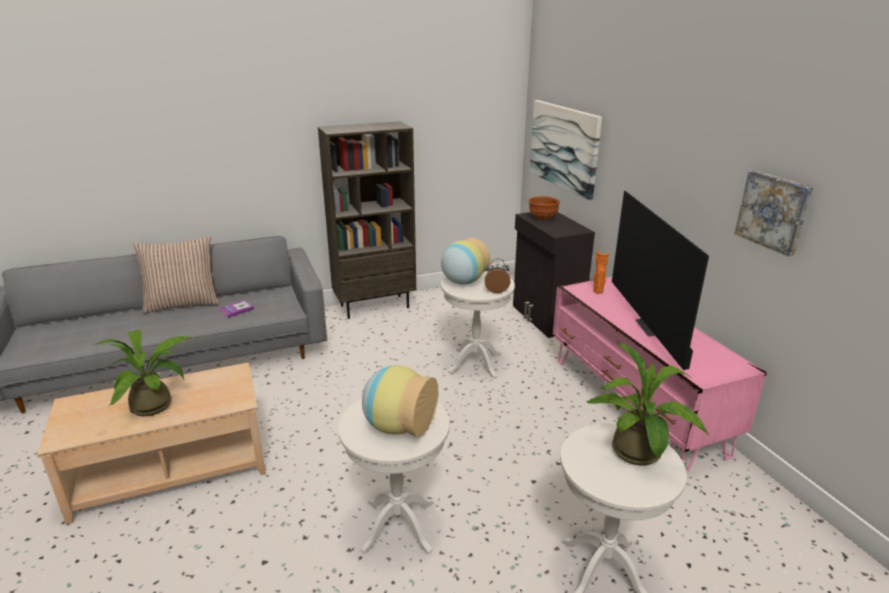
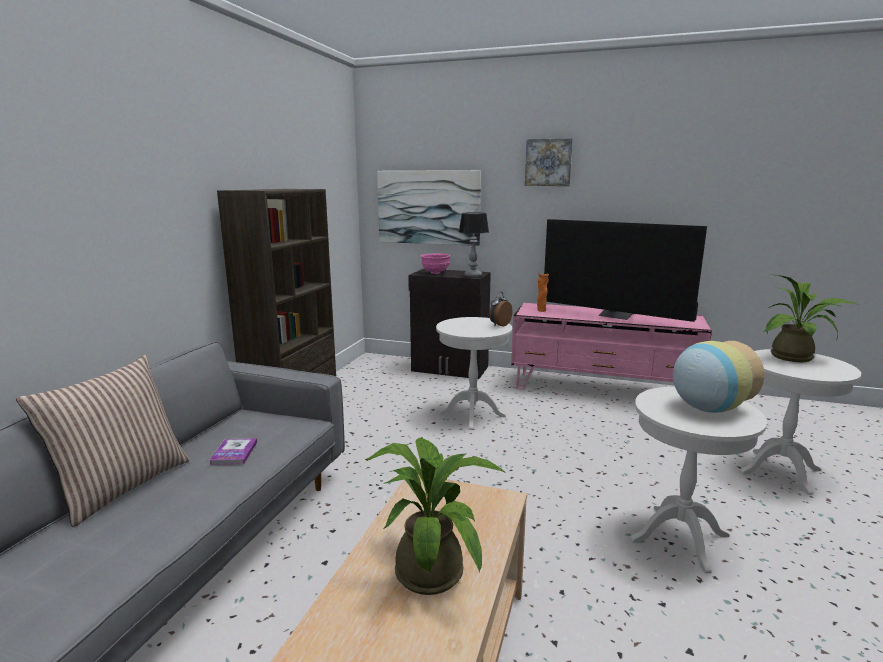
camera: 50 degrees left, 10 degrees down
(462, 281) = (462, 328): vase -> none
(542, 218) = (435, 273): brown bowl -> pink bowl
(560, 232) = (473, 276): none -> table lamp
(774, 211) = (682, 203): picture -> picture (548, 162)

